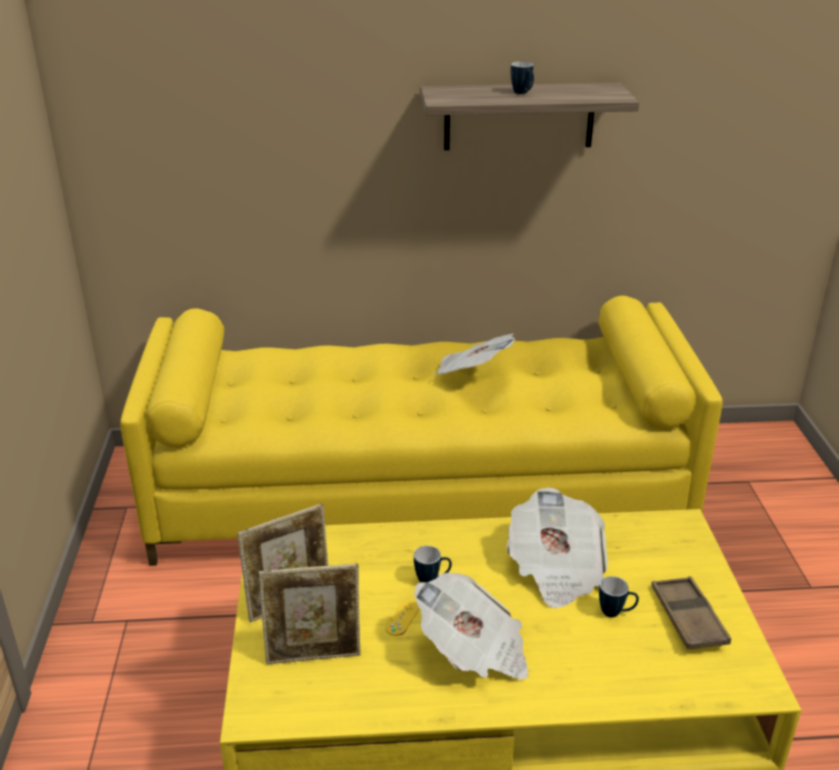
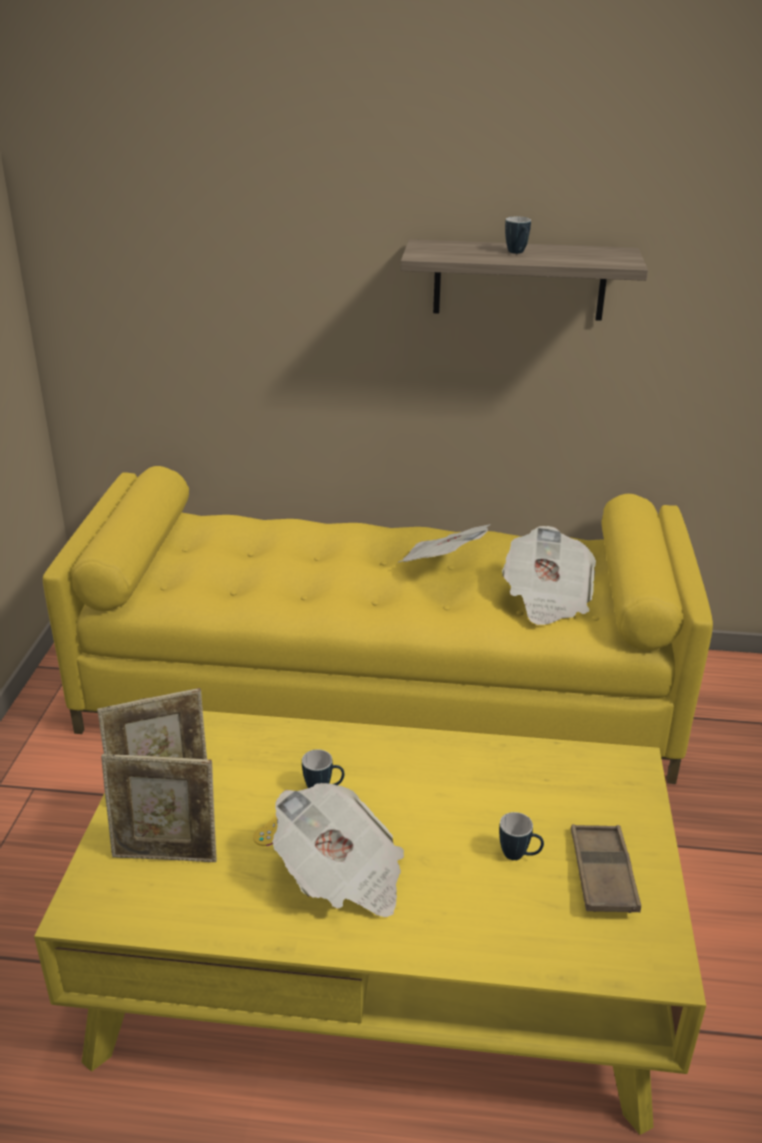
camera: 10 degrees right, 0 degrees up
(556, 570) = (466, 796): newspaper -> newspaper (546, 598)

